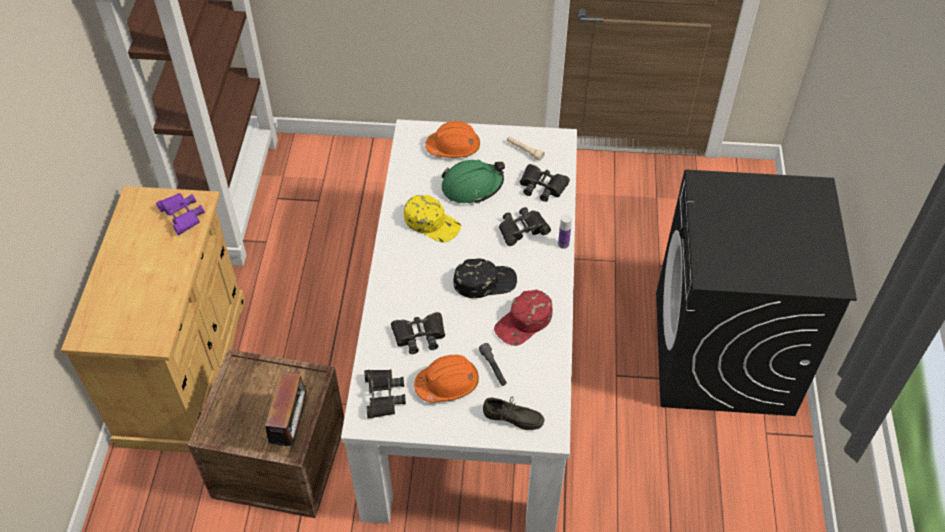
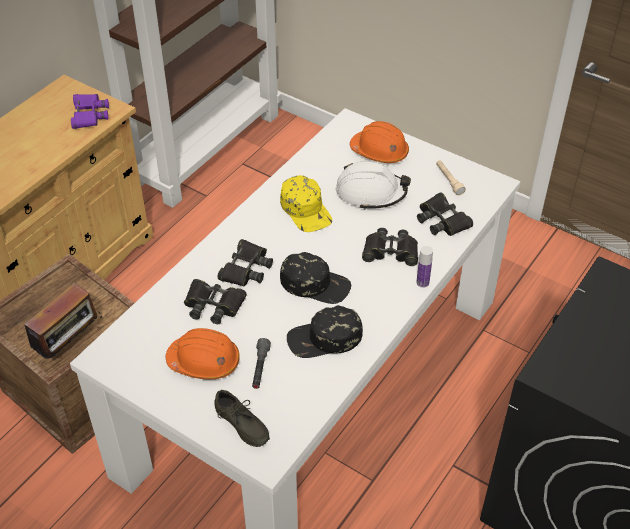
camera: 30 degrees right, 5 degrees down
(383, 395) = (137, 343): black binoculars -> black binoculars (246, 268)
(472, 186) = (370, 193): green hard hat -> white hard hat
(524, 322) = (325, 339): red cap -> black cap

